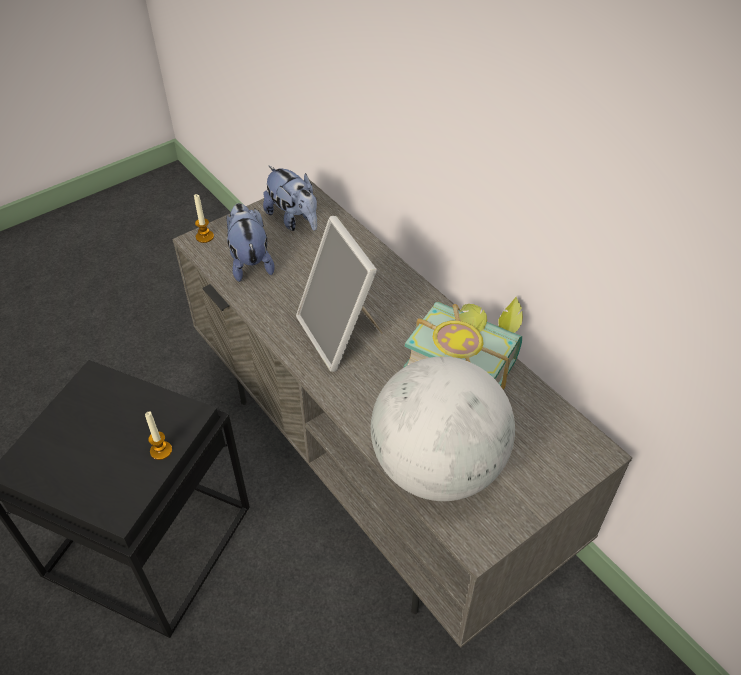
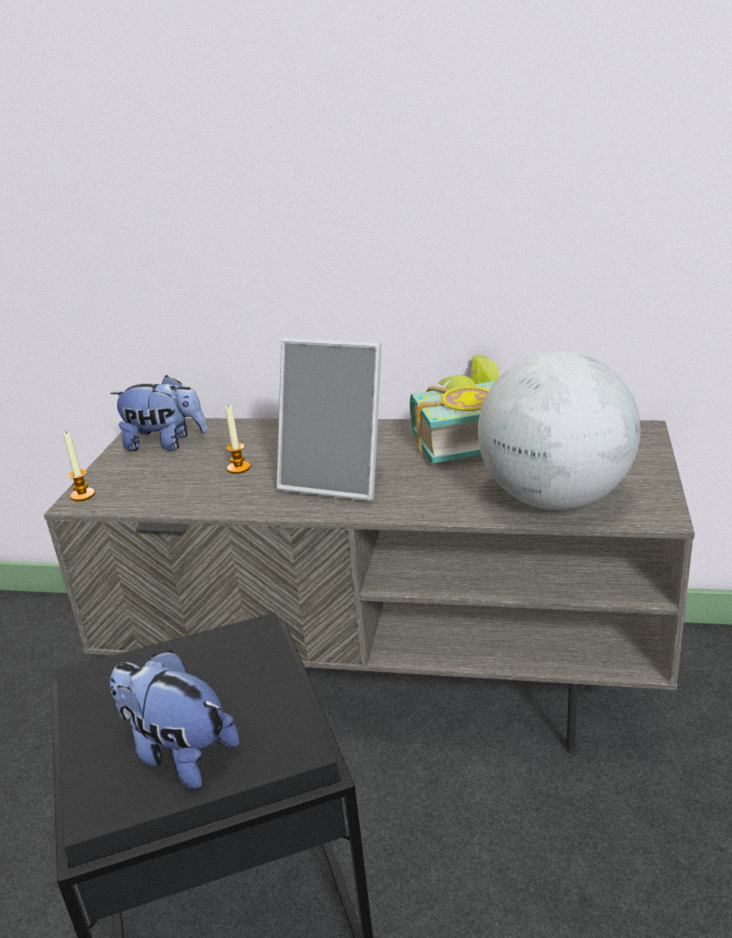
camera: 40 degrees left, 20 degrees down
(161, 450) = (267, 675): candle -> candle (238, 468)
(250, 262) = (165, 485): plush toy -> plush toy (178, 753)

